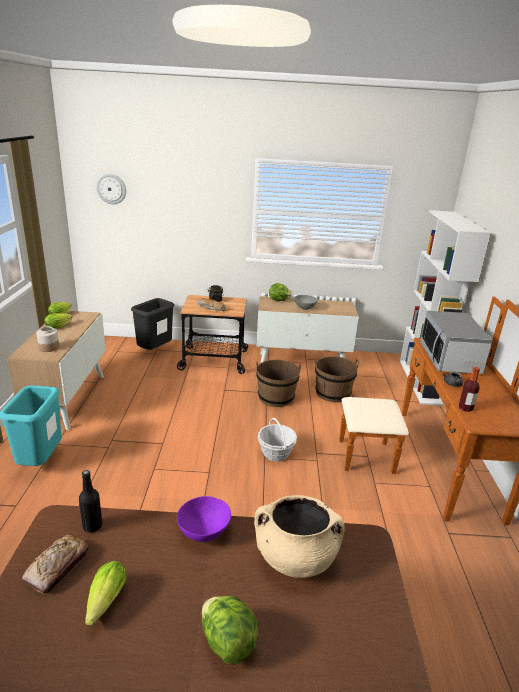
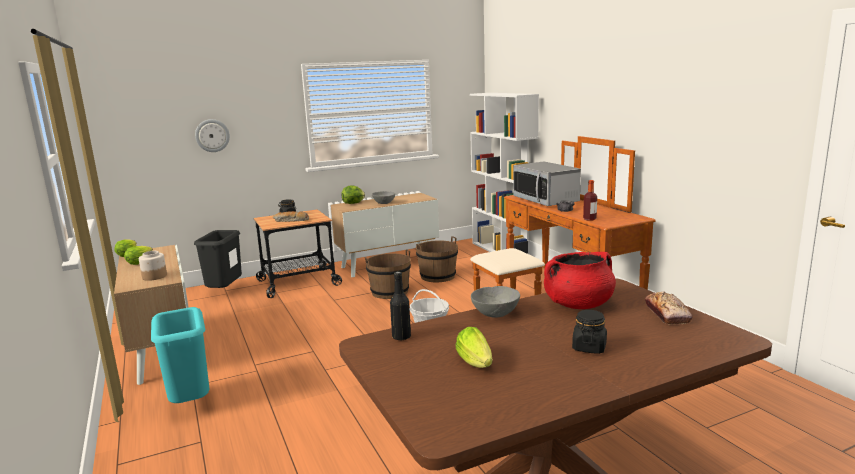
camera: 25 degrees left, 10 degrees down
(58, 567) = (408, 361): bread -> bread (667, 314)
(111, 189) = (141, 113): wall clock -> wall clock (212, 135)
(204, 531) = (495, 313): purple bowl -> grey bowl
(227, 642) = (589, 347): lettuce -> black jar
(295, 558) = (578, 305): beige cooking pot -> red cooking pot

